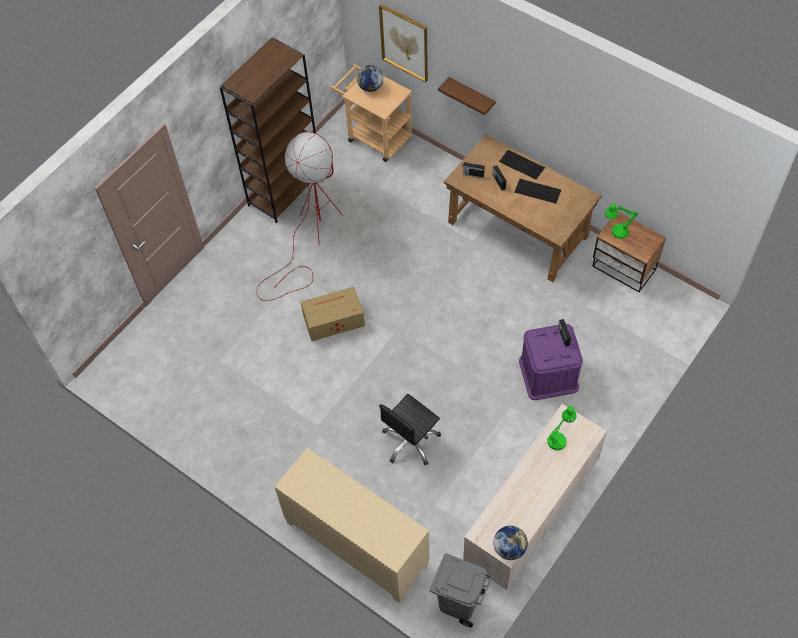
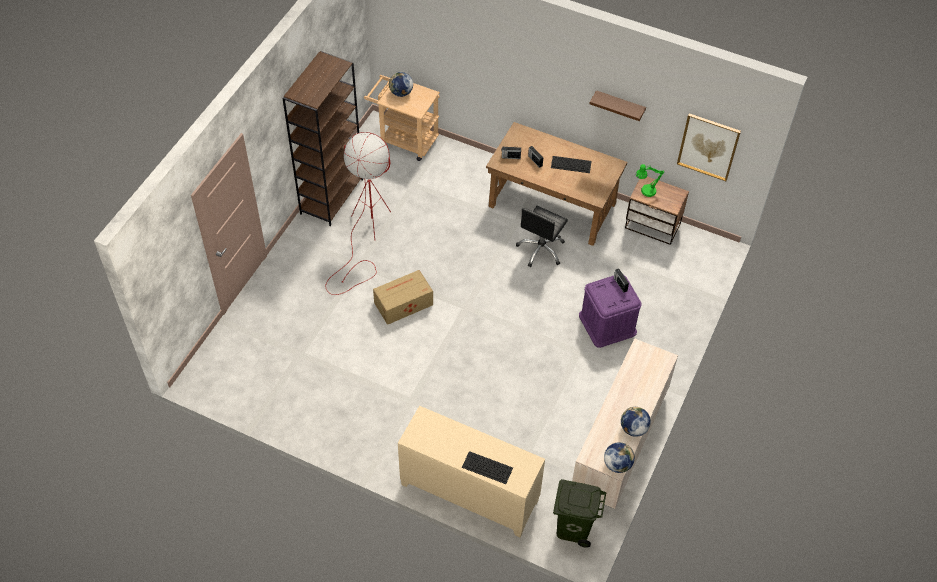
camera: 15 degrees left, 5 degrees down
(404, 42) = (432, 47): picture -> picture (708, 146)
(410, 441) = (498, 398): black office chair -> black office chair (541, 250)
(459, 601) = (573, 527): grey trash can -> green trash can
(471, 96) = (499, 88): brown shelf -> brown shelf (619, 106)
(522, 164) = (552, 144): keyboard -> keyboard (488, 467)
(536, 509) = (633, 428): none -> globe
(559, 438) = (639, 367): green table lamp -> none

